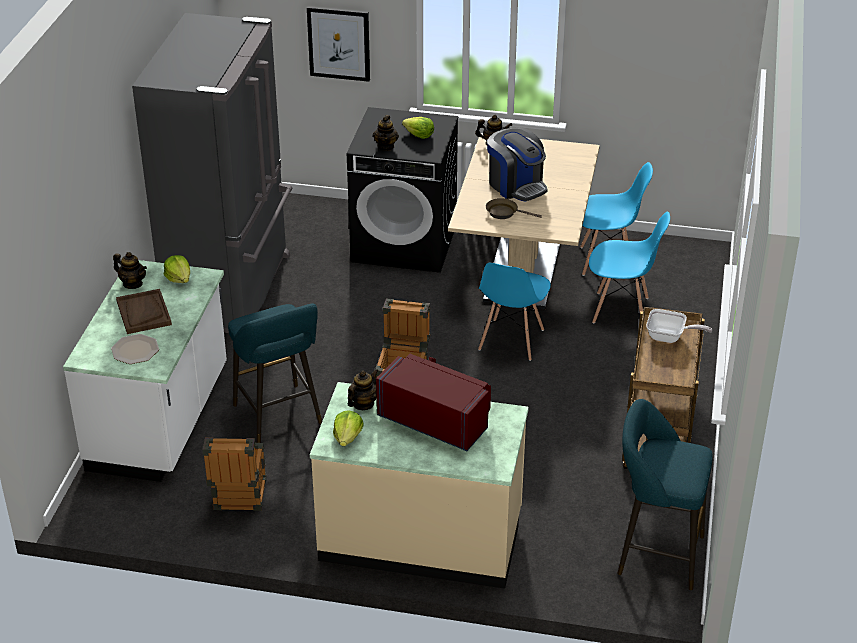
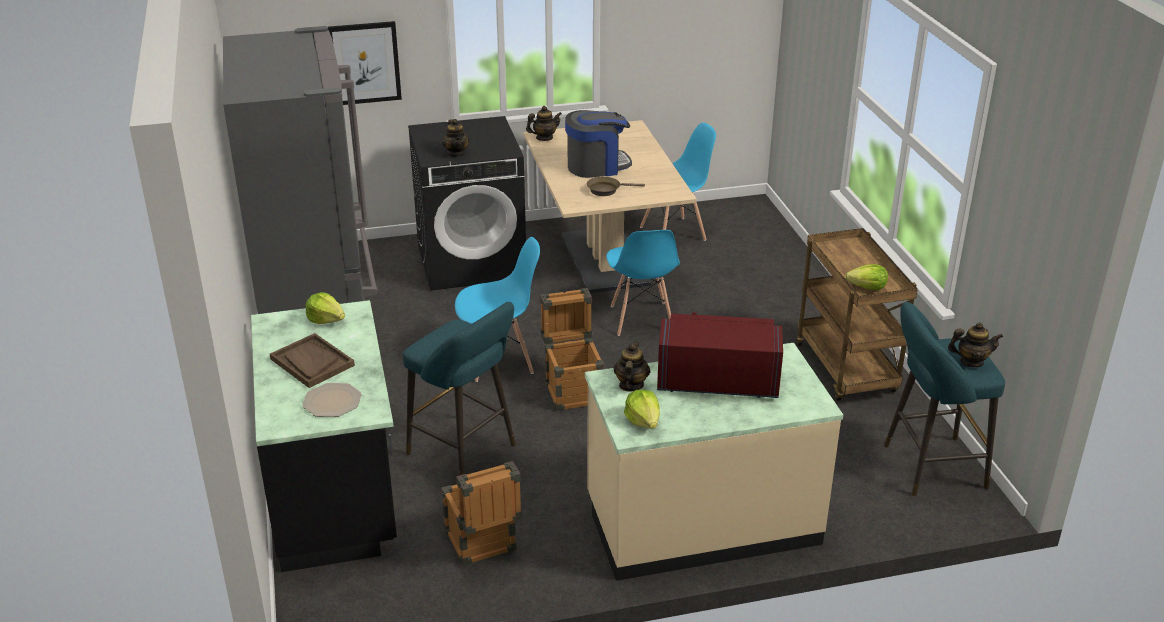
camera: 25 degrees left, 5 degrees down
(132, 284) = (275, 337): teapot -> teapot (971, 361)
(161, 420) = (335, 492): white counter -> black counter
(419, 135) = (481, 138): lettuce -> lettuce (867, 287)
(516, 185) = (597, 166): coffee machine -> coffee machine turned 45 degrees counterclockwise
(621, 311) = (720, 270): blue chair -> blue chair (499, 361)
(669, 337) = (849, 256): frying pan -> none

